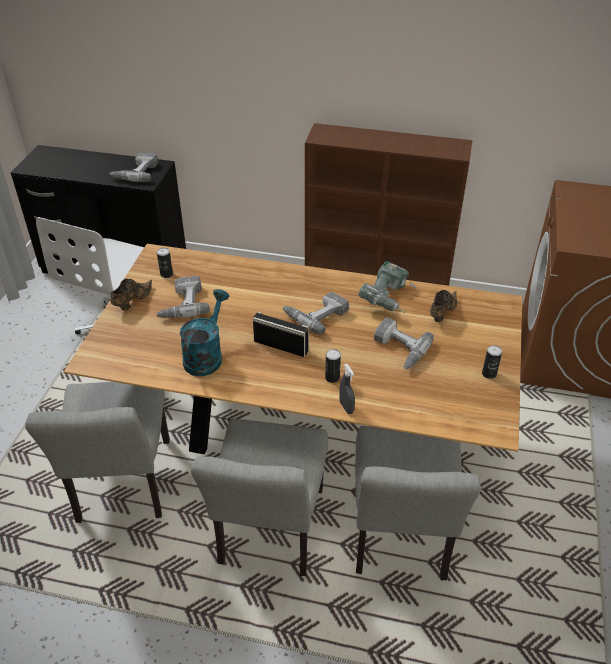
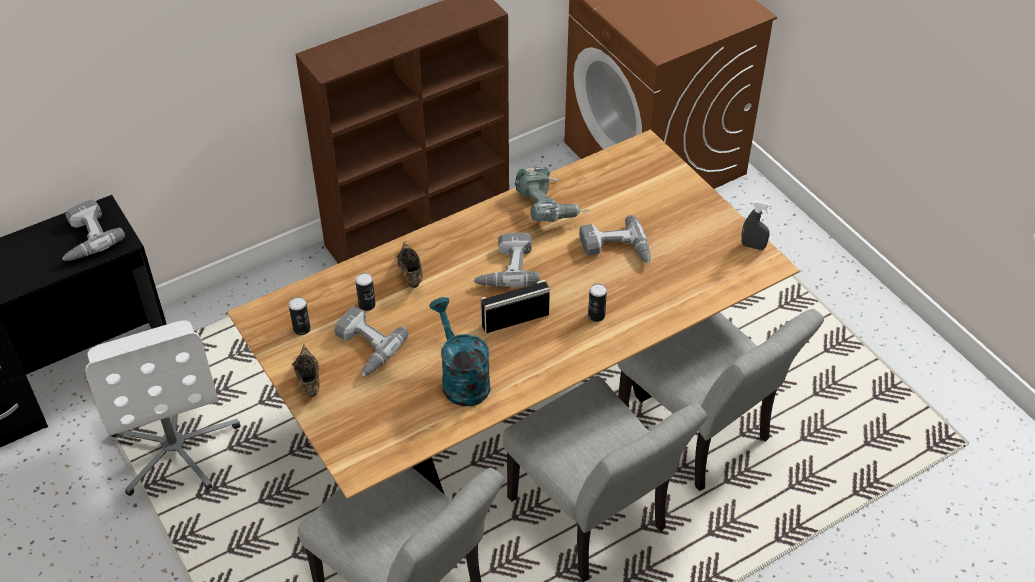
camera: 45 degrees left, 5 degrees up
(346, 407) = (640, 332): grey spray bottle -> grey spray bottle (753, 246)
(442, 313) = (608, 190): brown shoe -> brown shoe (410, 274)
(489, 374) = (708, 221): can -> can (367, 305)

